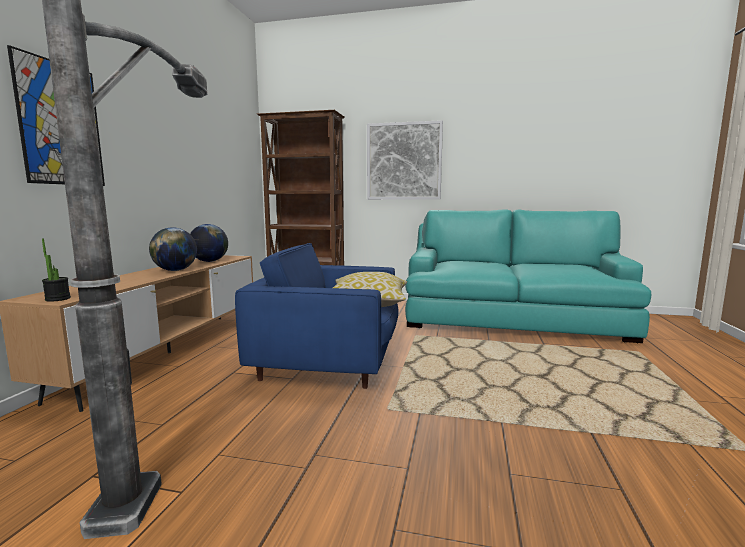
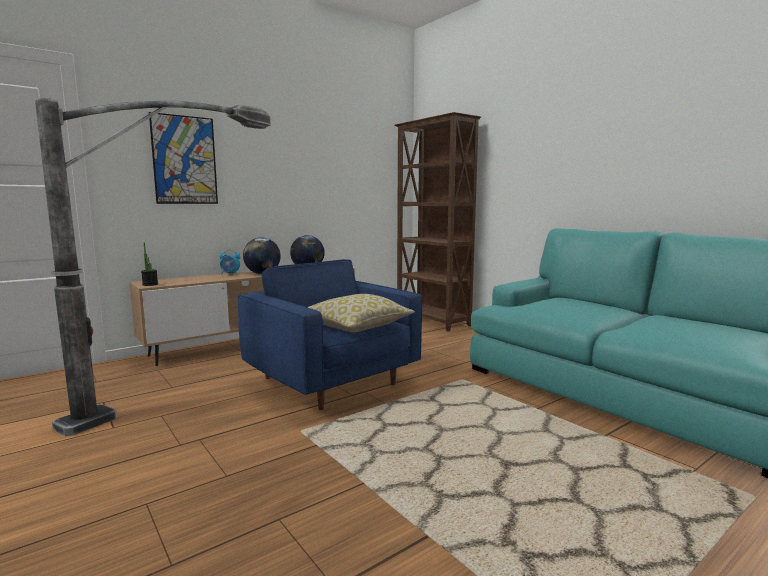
camera: 40 degrees right, 0 degrees up
(132, 275) = (230, 274): none -> alarm clock
(404, 161) = (541, 165): picture -> none

